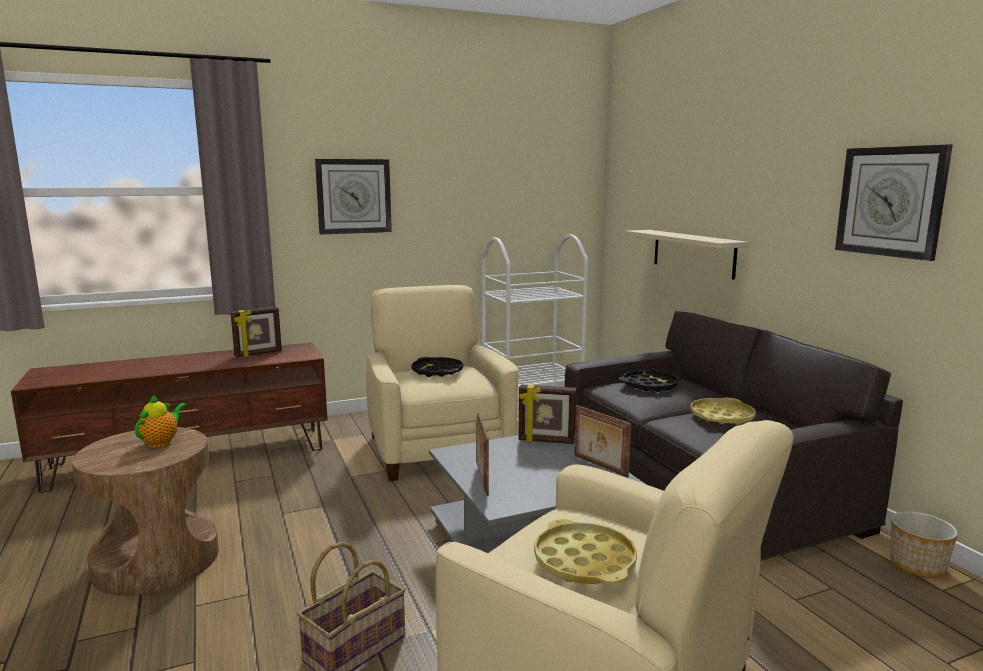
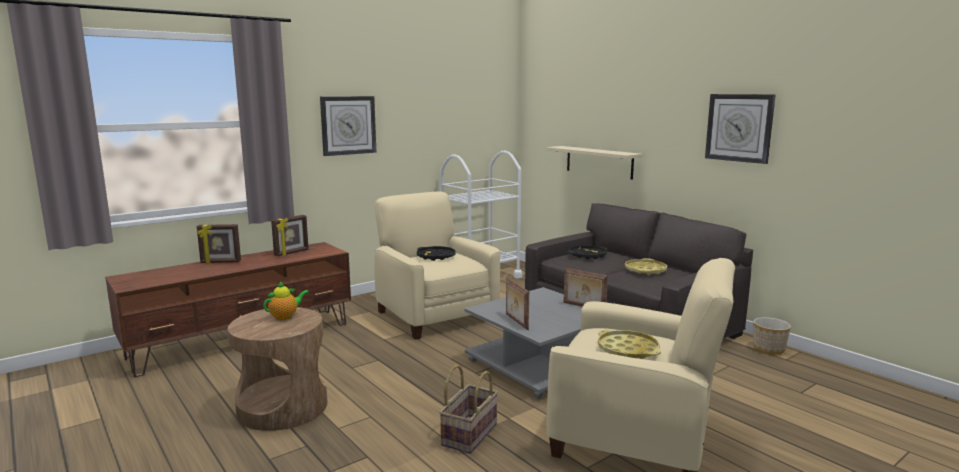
camera: 15 degrees left, 0 degrees up
(161, 442) = (285, 317): teapot -> teapot turned 45 degrees clockwise
(546, 441) = (538, 296): picture frame -> picture frame (220, 262)

